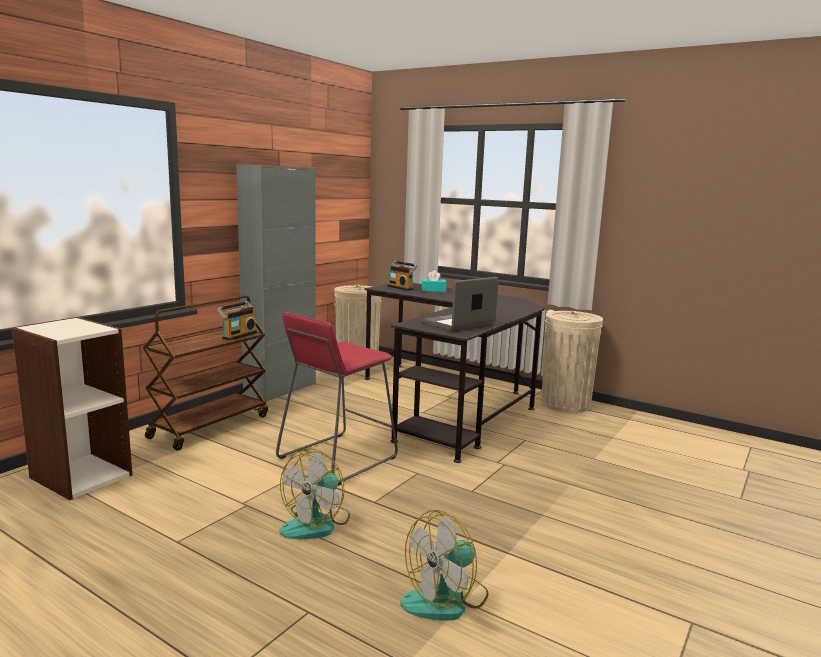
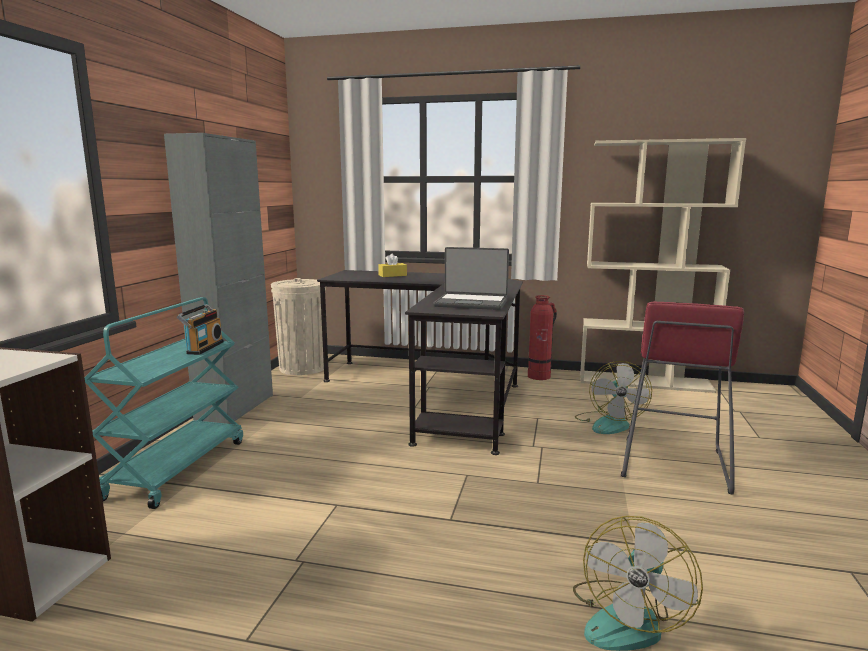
camera: 20 degrees left, 0 degrees up
(210, 426) = (177, 468): brown cart -> turquoise cart
(317, 523) = (409, 563): fan -> fan (609, 423)
(337, 458) = (366, 476): red stool -> red stool (673, 464)
(401, 288) = (356, 276): radio -> none
(433, 290) = (392, 275): turquoise tissue box -> yellow tissue box
(459, 323) = (471, 303): laptop -> laptop turned 105 degrees counterclockwise
(565, 404) = (539, 376): beige trash can -> fire extinguisher
(673, 426) = (645, 382): none -> beige bookcase

